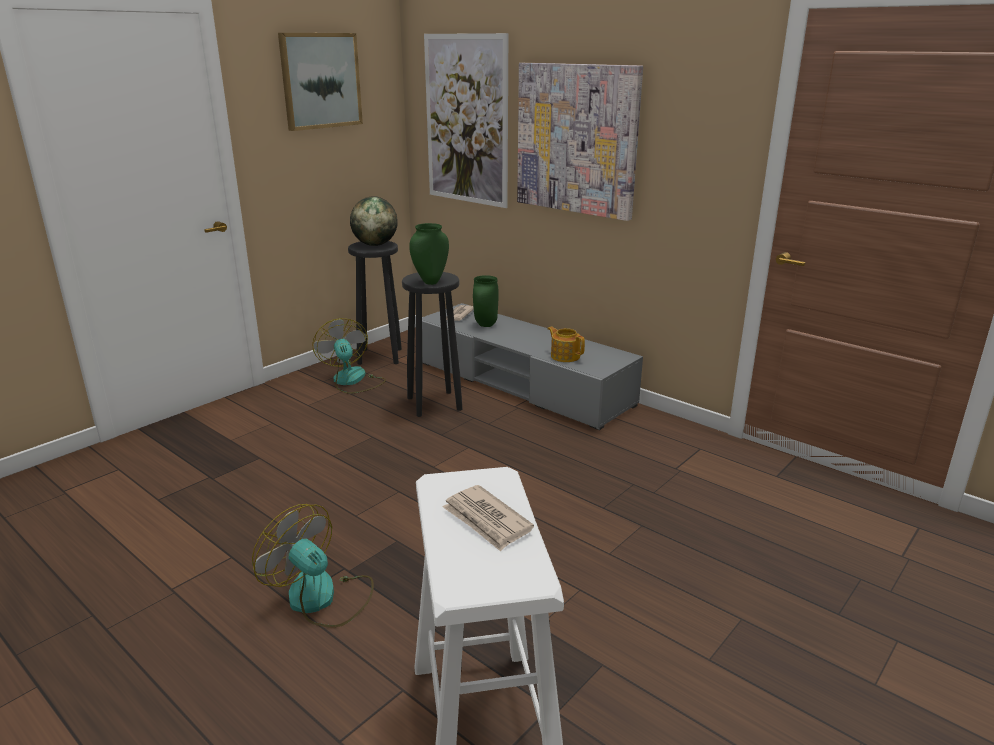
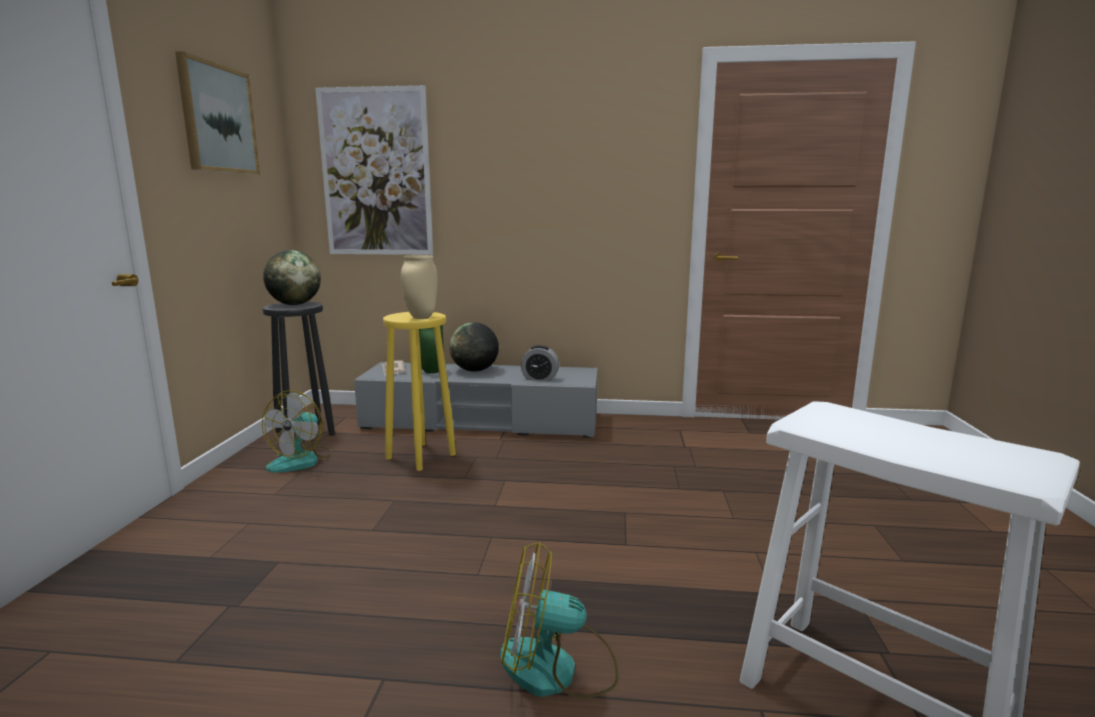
camera: 35 degrees left, 10 degrees down
(352, 381) = (301, 460): fan -> fan turned 105 degrees counterclockwise
(430, 282) = (422, 318): green vase -> beige vase
(435, 403) = (421, 456): black stool -> yellow stool
(487, 520) = (904, 434): newspaper -> none
(522, 332) = (475, 370): none -> globe
(565, 356) = (539, 378): teapot -> alarm clock
(577, 139) = (511, 180): picture -> none

